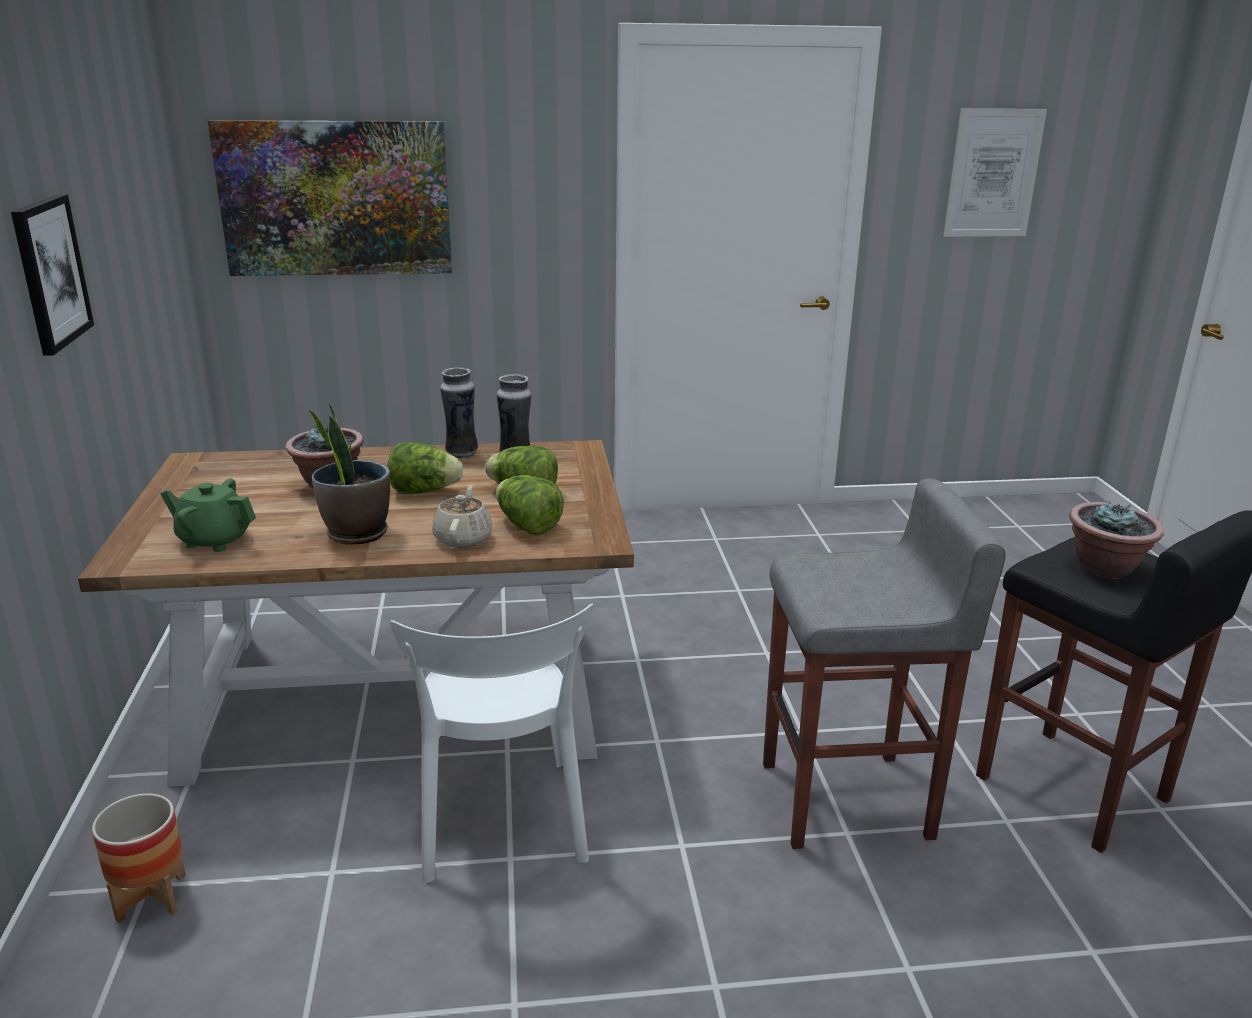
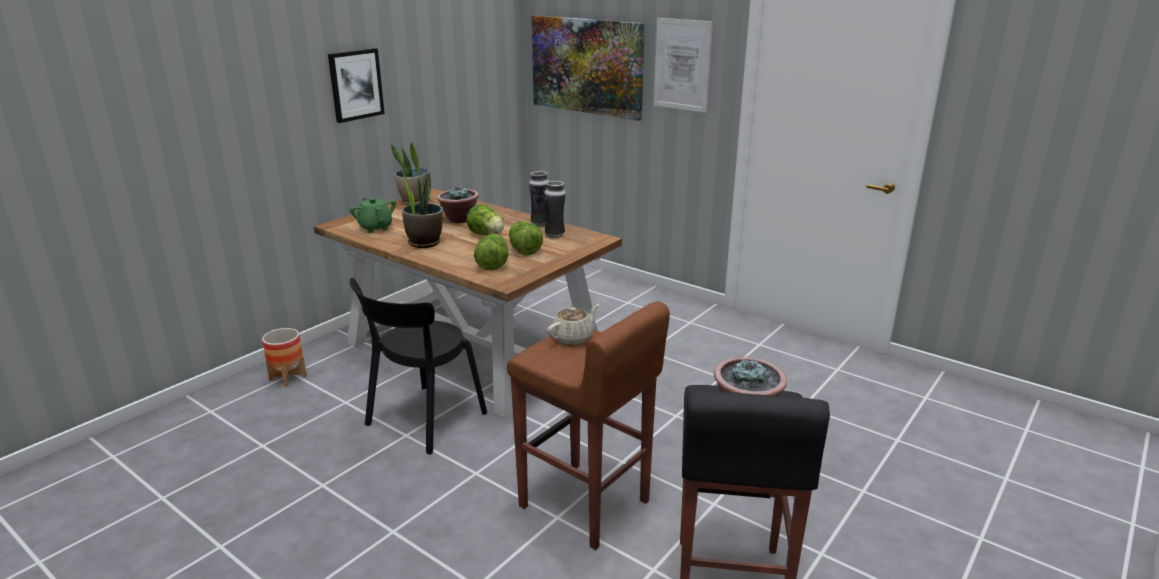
camera: 45 degrees right, 0 degrees up
(188, 481) = (415, 202): none -> potted plant
(463, 538) = (457, 260): beige teapot -> beige teapot (573, 337)
(500, 827) = (422, 421): white chair -> black chair
(849, 801) = (585, 505): grey stool -> brown stool
(993, 173) = (1068, 100): picture -> picture (682, 65)

